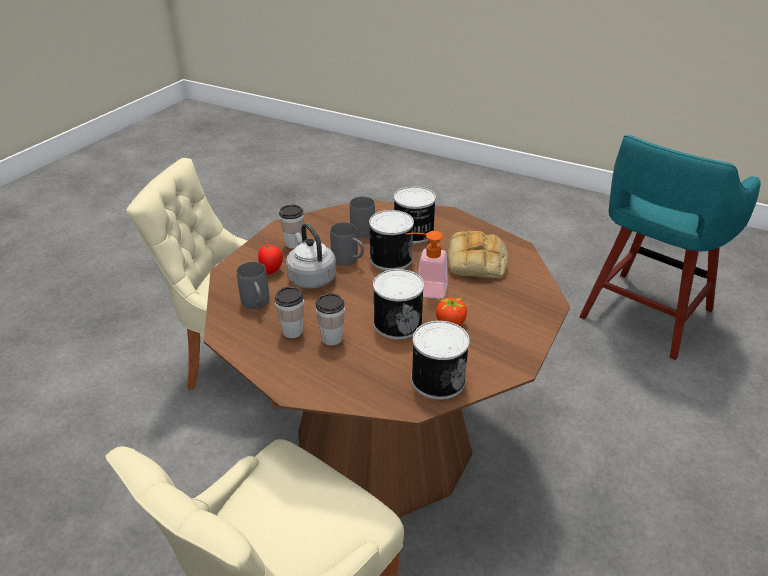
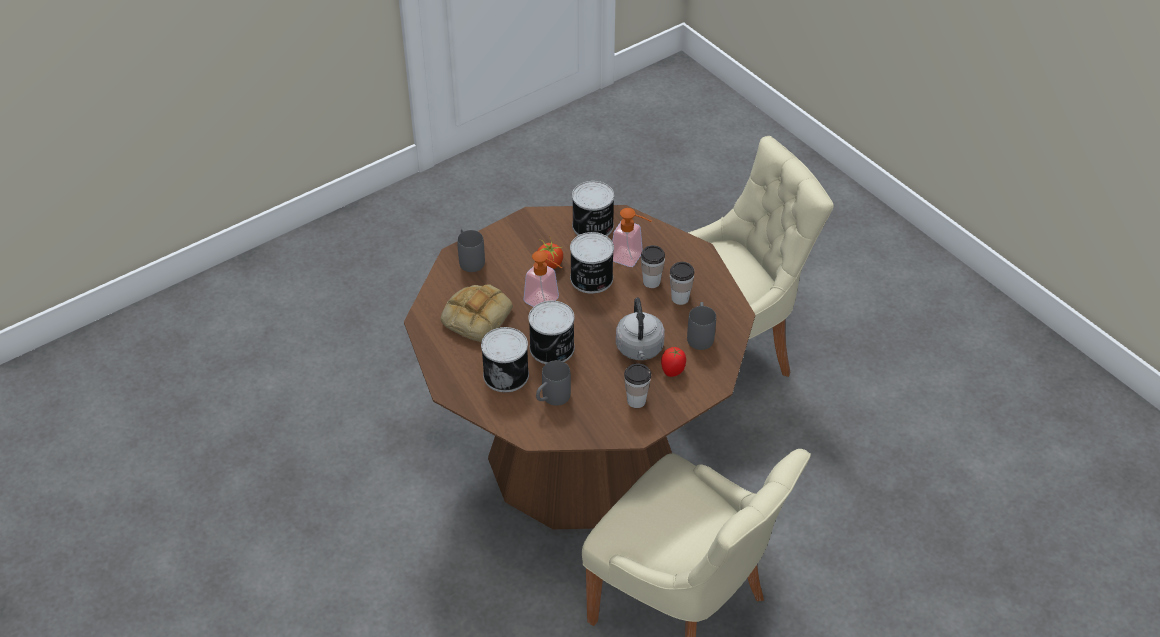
camera: 155 degrees left, 10 degrees up
(349, 261) = (593, 358): grey mug -> grey mug (469, 259)
(368, 356) = (631, 258): none -> soap dispenser
(643, 315) = (177, 496): turquoise stool -> none

